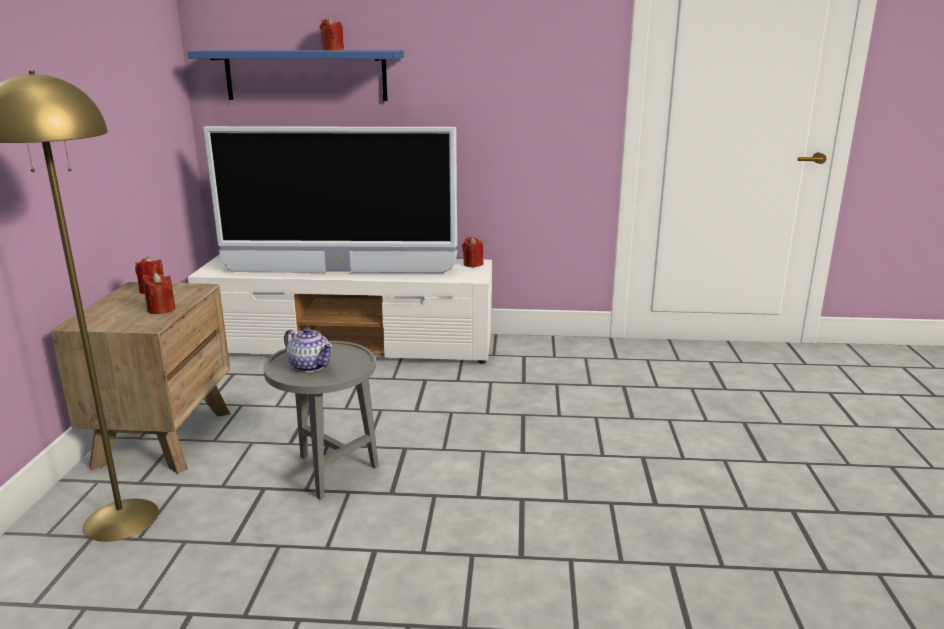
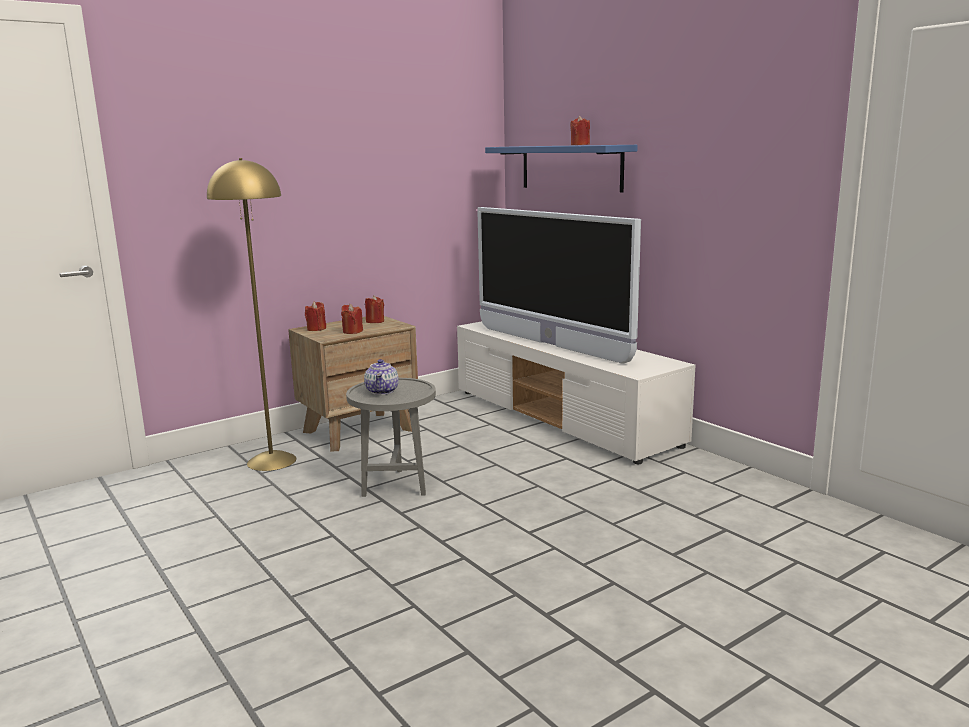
camera: 50 degrees right, 5 degrees down
(473, 264) = (666, 364): red candle -> red candle (316, 329)

